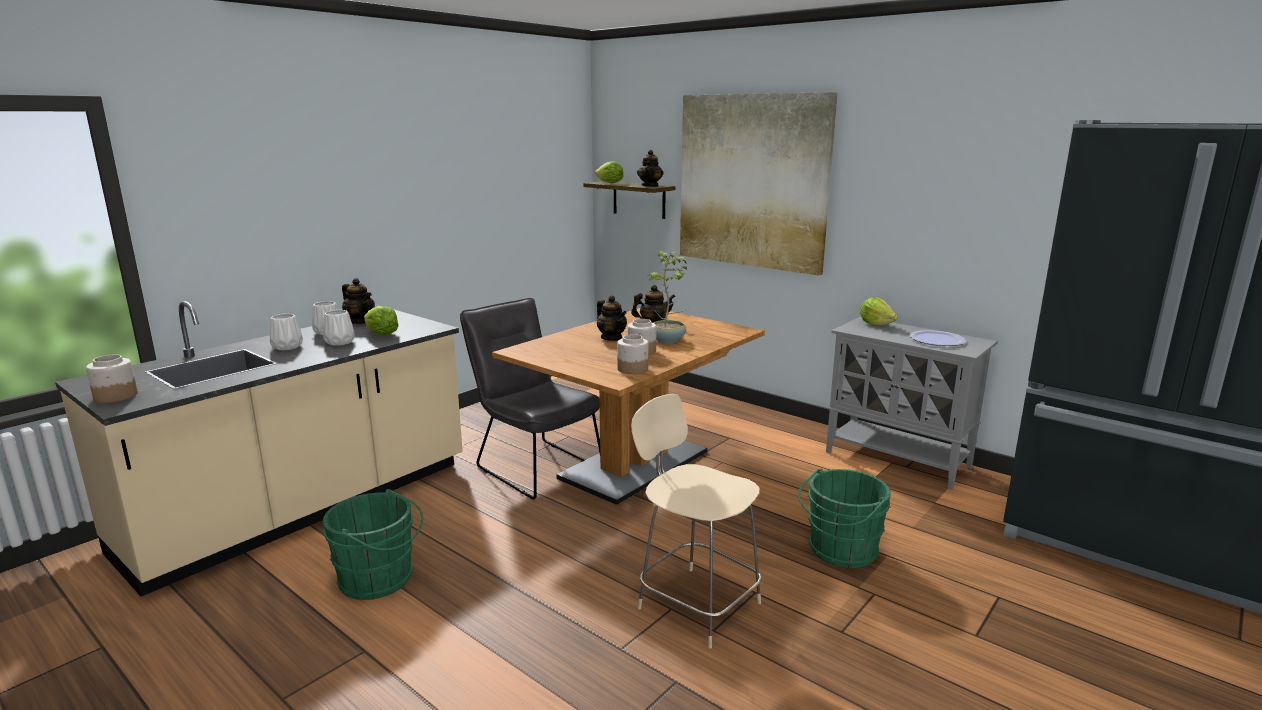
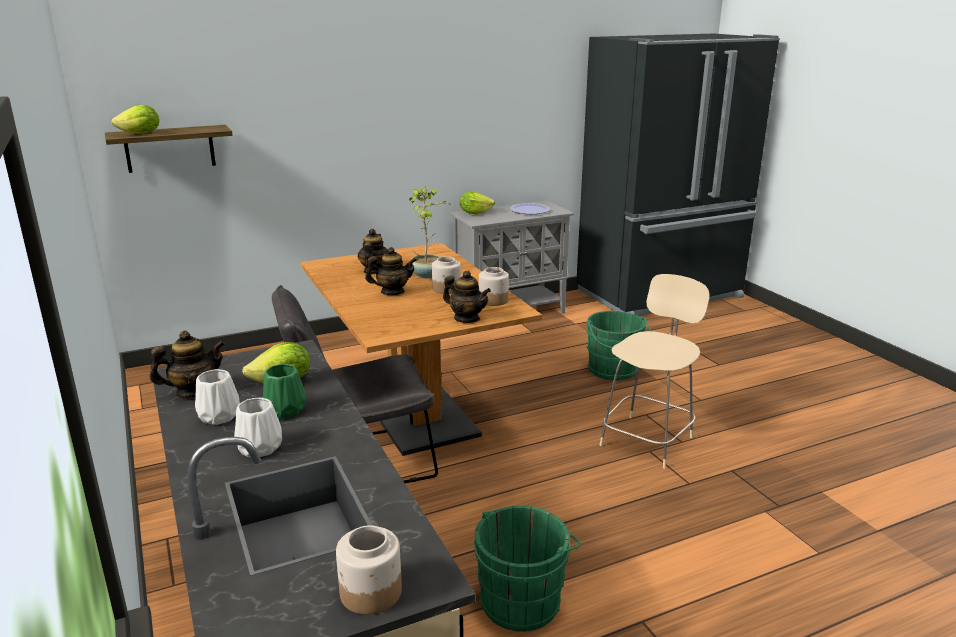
camera: 65 degrees left, 5 degrees up
(339, 342) = (285, 411): white vase -> green vase
(650, 186) = (208, 129): teapot -> teapot (466, 319)
(695, 603) = (648, 440): beige chair -> beige chair turned 150 degrees clockwise
(752, 181) = (327, 107): picture -> none

